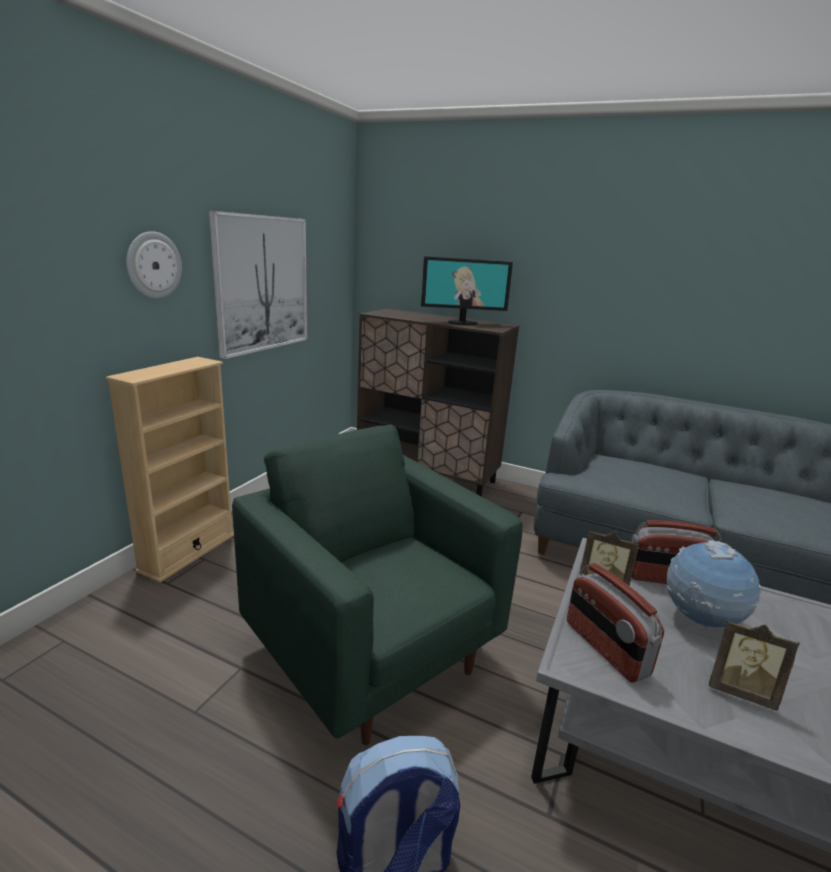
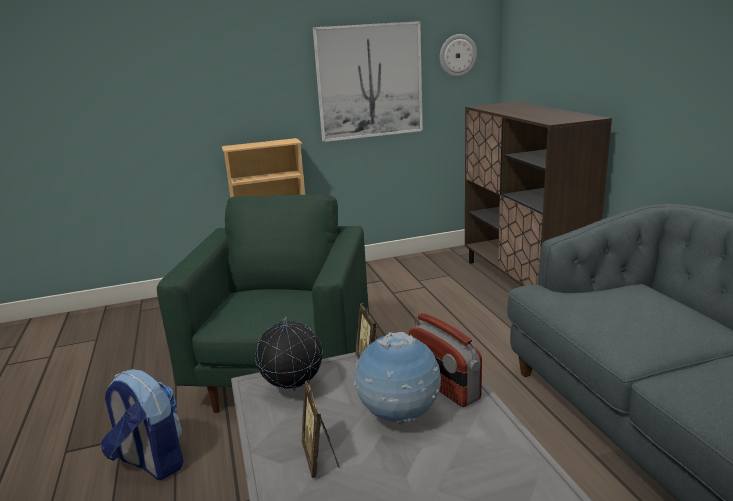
camera: 50 degrees right, 0 degrees up
(153, 265) = (263, 71): wall clock -> wall clock (457, 55)
(462, 322) = (543, 115): monitor -> none
(605, 648) = (293, 390): radio -> globe

